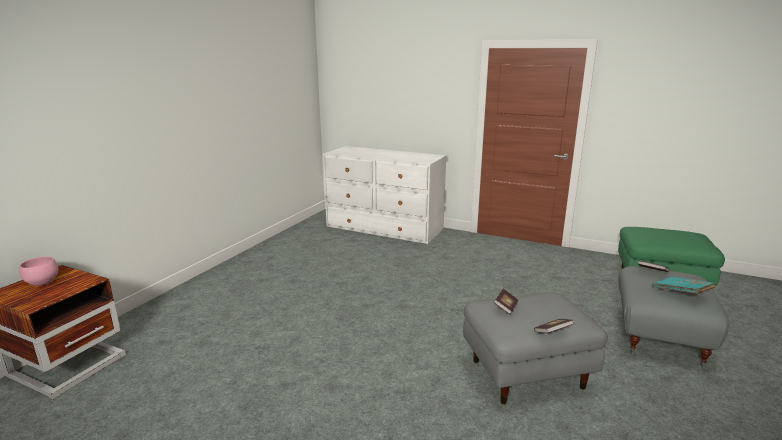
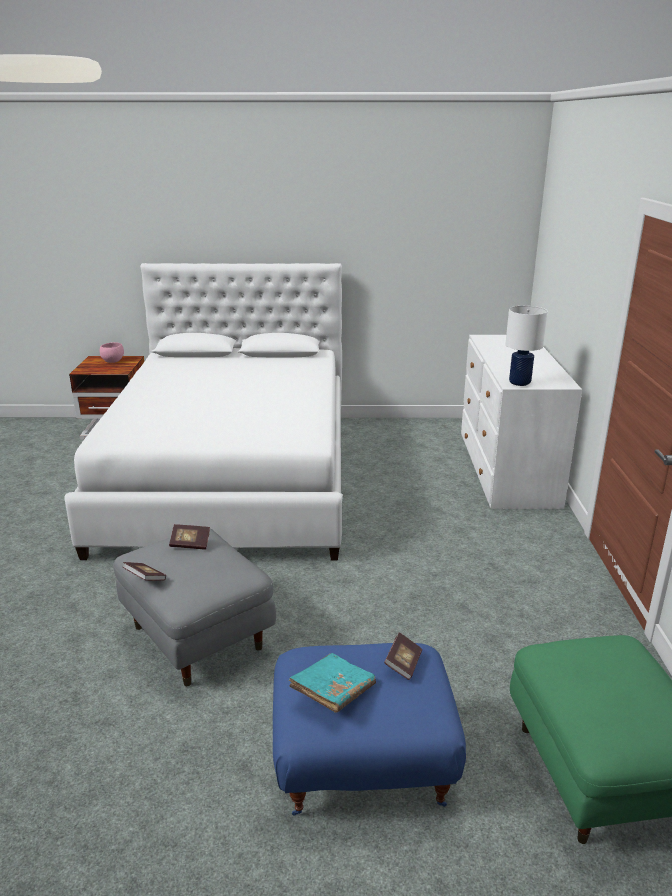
camera: 65 degrees right, 5 degrees up
(285, 314) = (233, 476): none -> white bed
(425, 161) = (520, 384): none -> white table lamp
(658, 337) = (363, 763): grey ottoman -> blue ottoman

